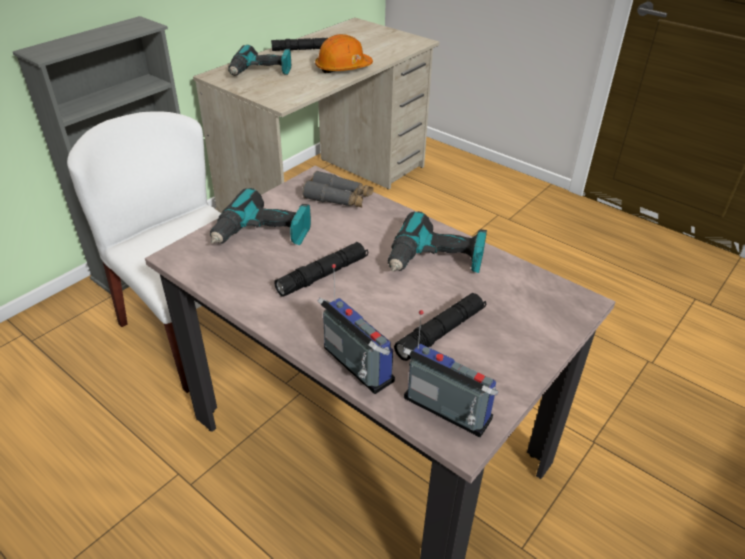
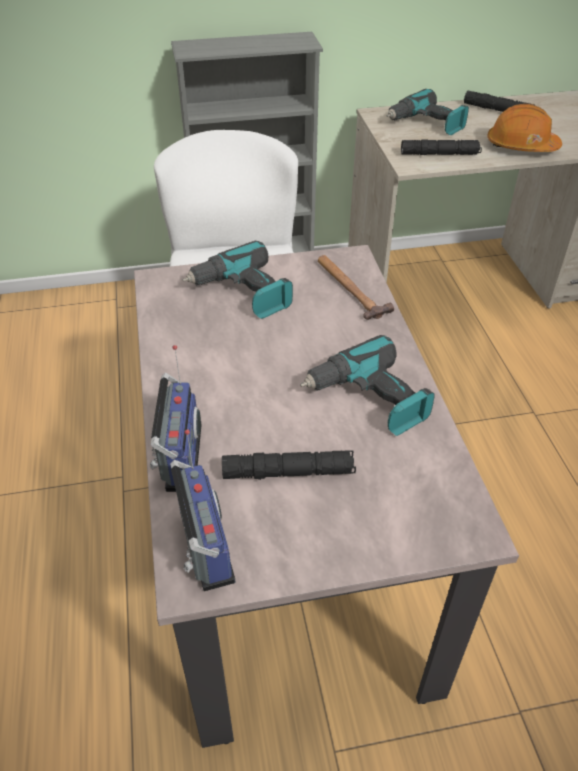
camera: 40 degrees right, 5 degrees up
(323, 275) = (249, 358): black flashlight -> black flashlight (440, 154)
(338, 198) = (350, 289): grey binoculars -> hammer

